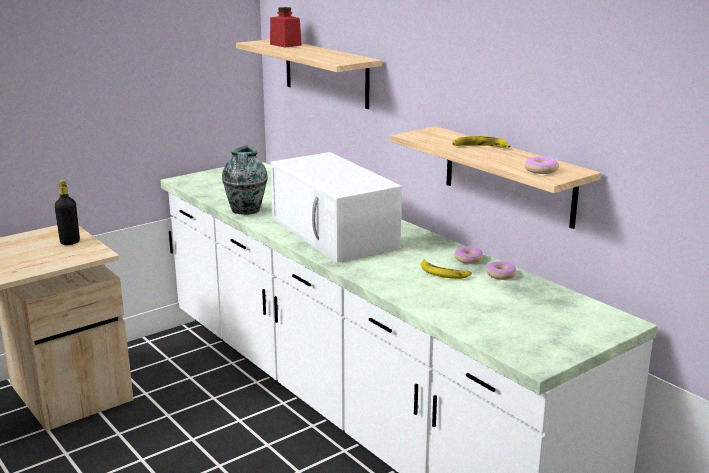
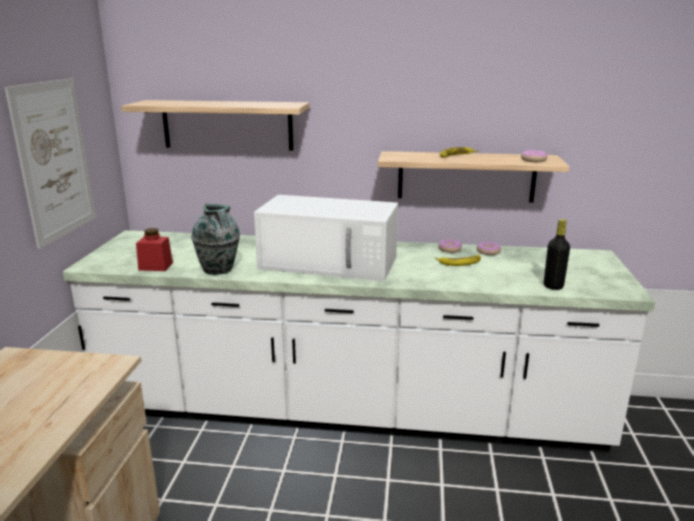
camera: 45 degrees left, 0 degrees up
(70, 242) = (52, 367): black bottle -> black bottle (553, 286)
(165, 84) = (54, 160): none -> picture
(285, 45) = (180, 102): red jar -> red jar (155, 266)

